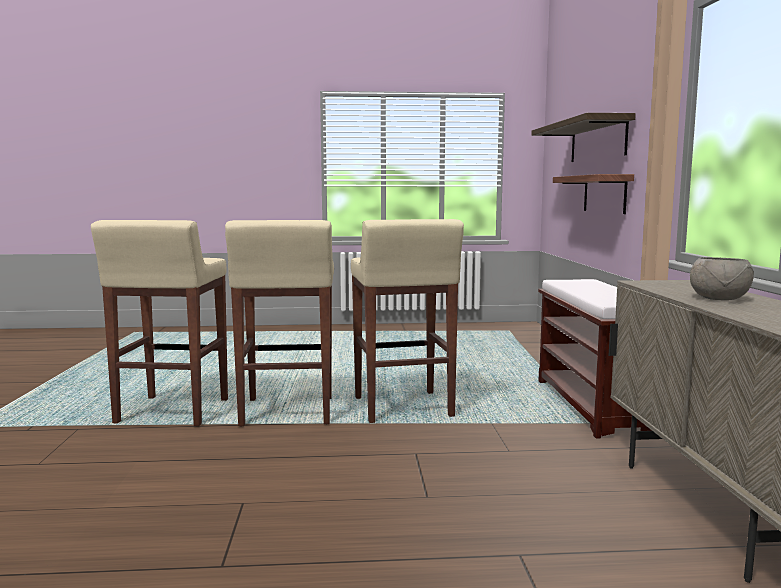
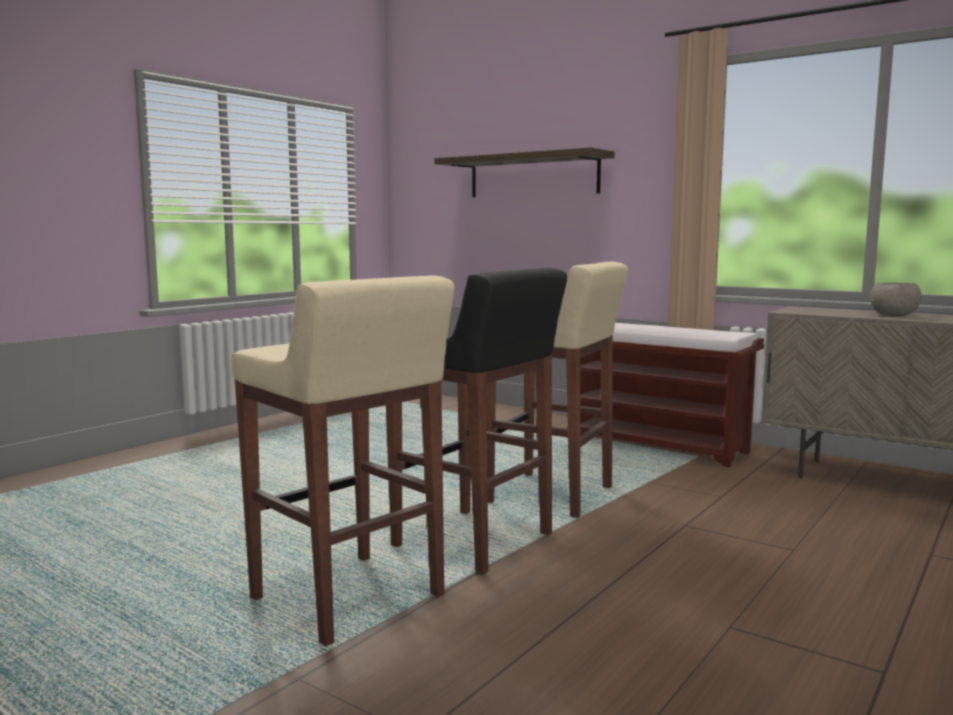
camera: 50 degrees left, 0 degrees up
(287, 412) = (475, 541): beige stool -> black stool
(604, 194) = (555, 232): shelf -> none

